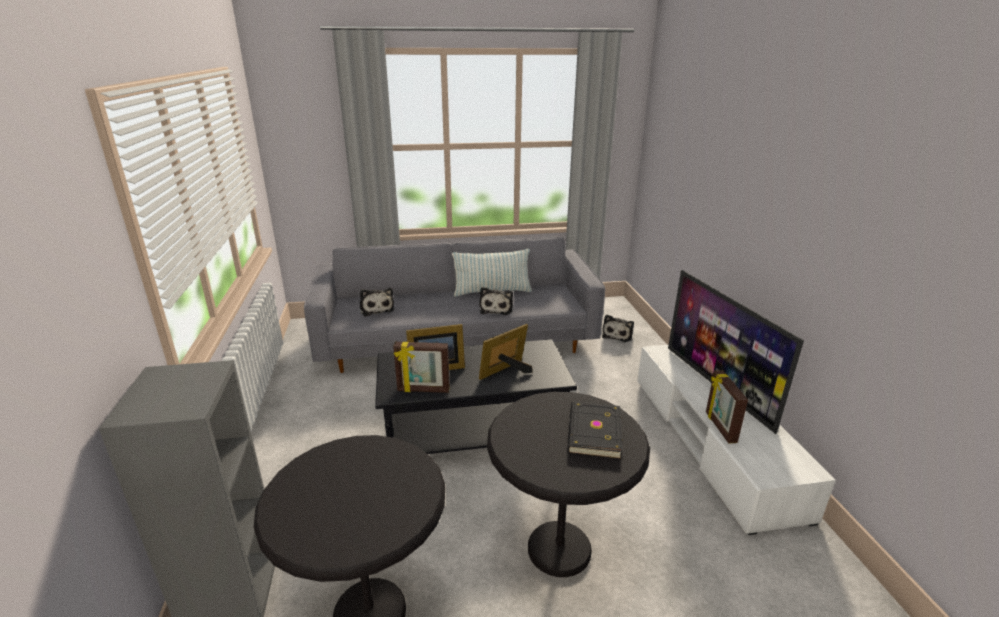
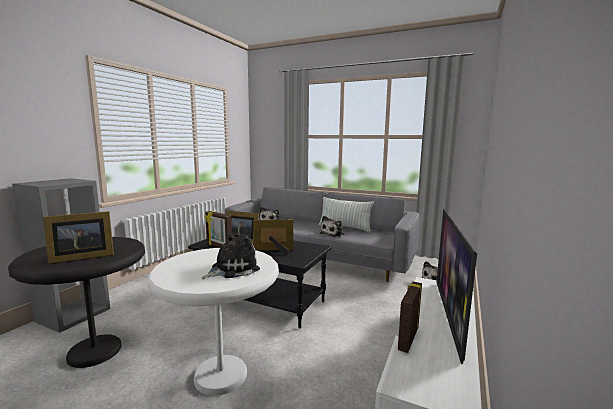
camera: 35 degrees right, 15 degrees down
(377, 501) = (80, 257): none -> picture frame
(559, 549) = (221, 375): black side table -> white side table
(593, 432) = (232, 269): black book -> plush toy

